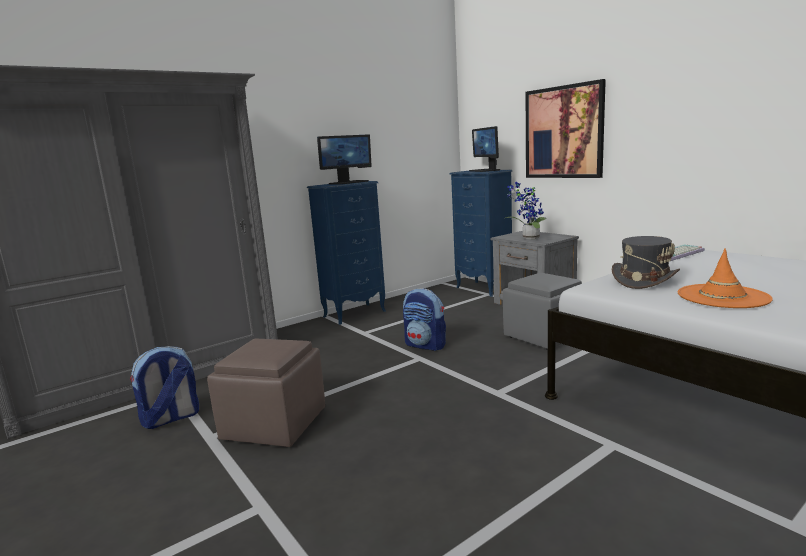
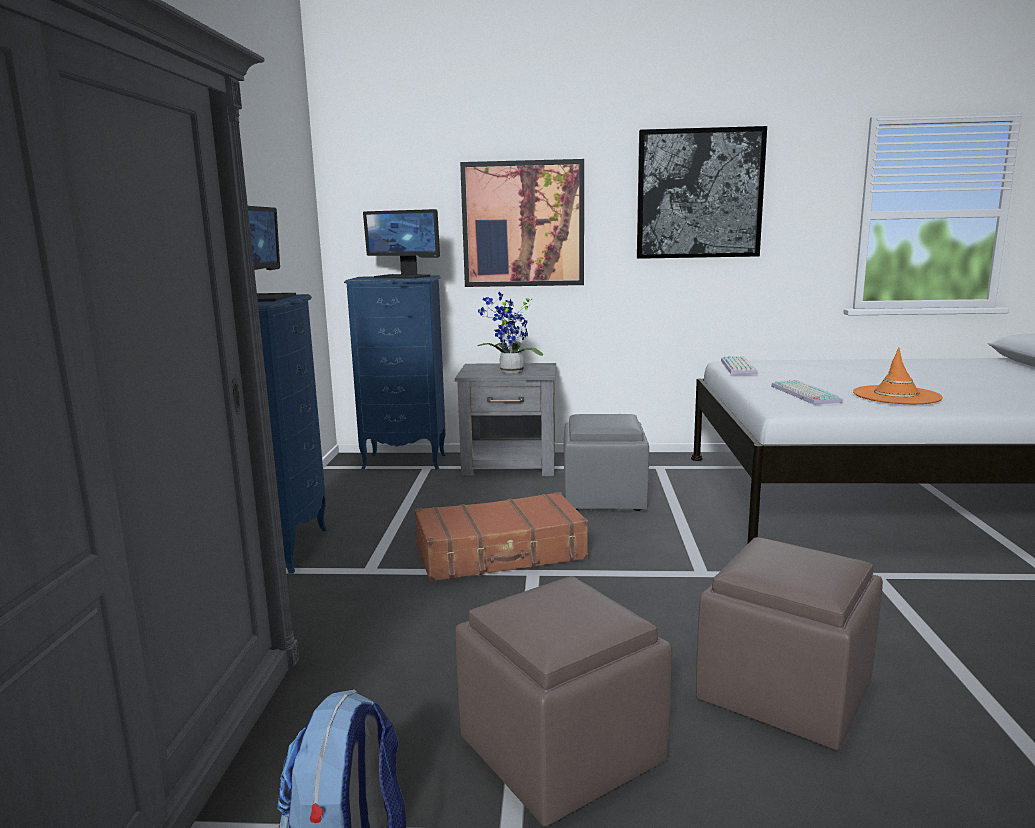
camera: 50 degrees left, 0 degrees up
(396, 459) = (786, 692): none -> brown ottoman
(426, 345) = (501, 554): backpack -> brown suitcase
(644, 280) = (802, 393): grey hat -> keyboard
(699, 97) = (699, 194): none -> picture

